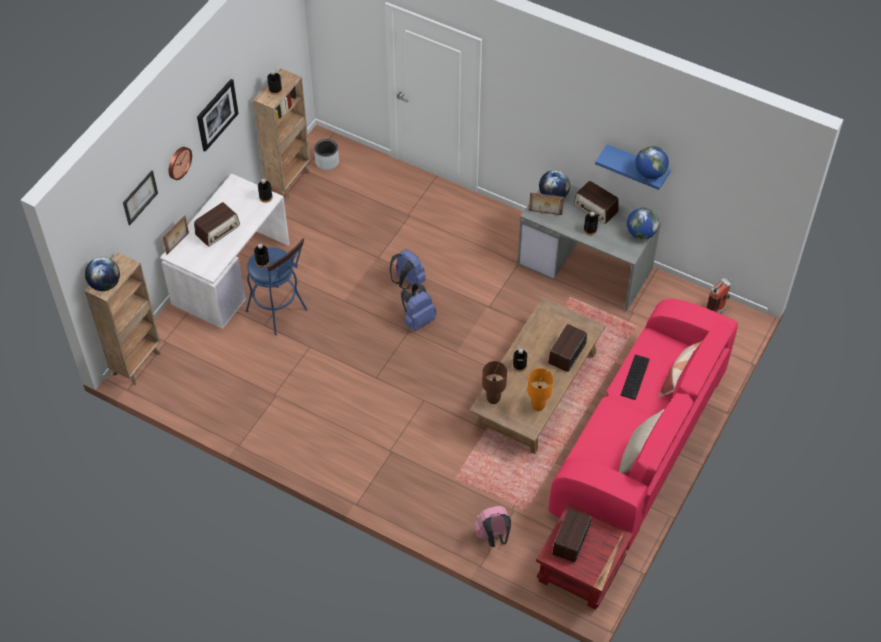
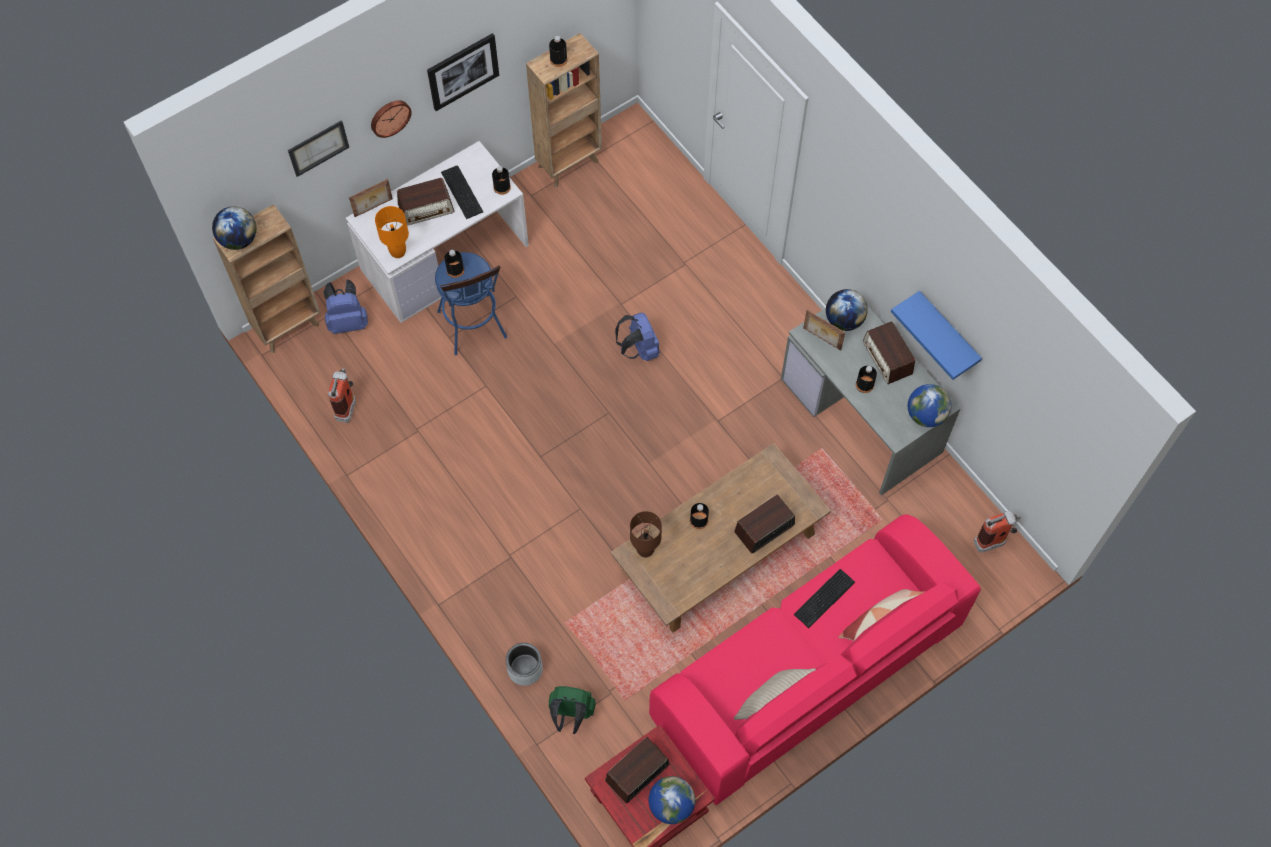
camera: 25 degrees right, 10 degrees up
(213, 398) = (347, 405): none -> fire extinguisher
(238, 209) = (462, 191): none -> keyboard
(327, 162) = (625, 156): grey planter -> grey planter (525, 669)
(418, 320) = (626, 403): blue backpack -> blue backpack (348, 321)
(493, 536) = (571, 714): pink backpack -> green backpack
(538, 406) = (693, 582): orange table lamp -> orange table lamp (398, 252)
(650, 173) = (952, 353): globe -> globe (671, 805)

